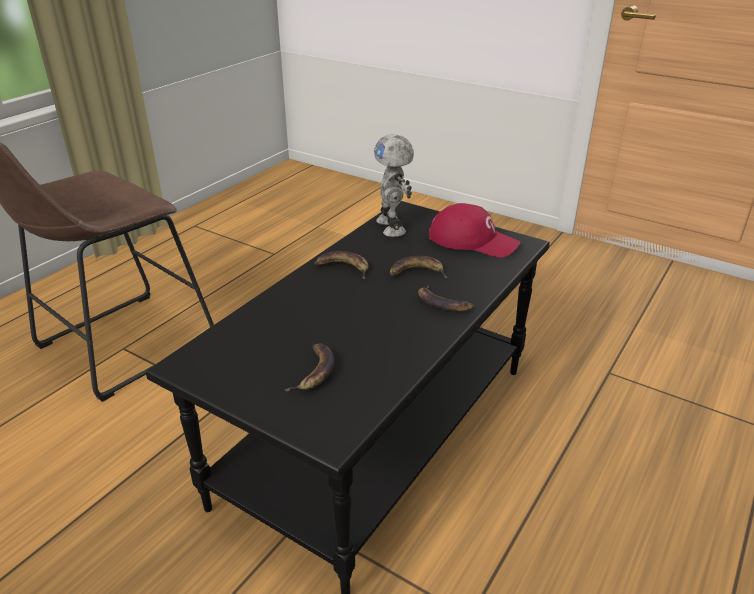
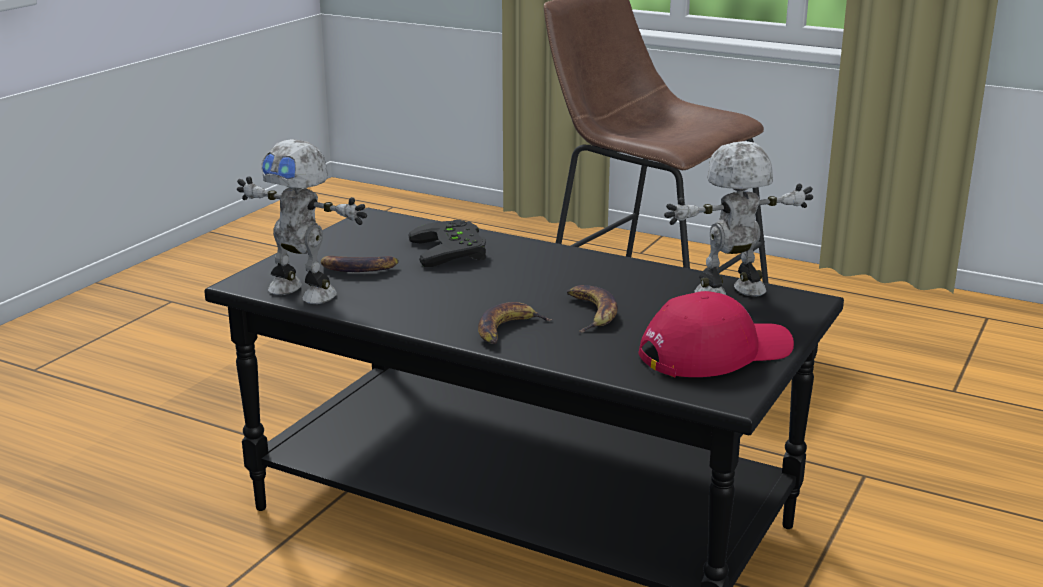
camera: 85 degrees right, 10 degrees down
(287, 321) = (454, 250): none -> black game controller
(343, 268) = (589, 270): banana -> none
(362, 400) = (304, 292): none -> toy robot
(473, 240) = (714, 352): red cap -> red cap turned 135 degrees counterclockwise

